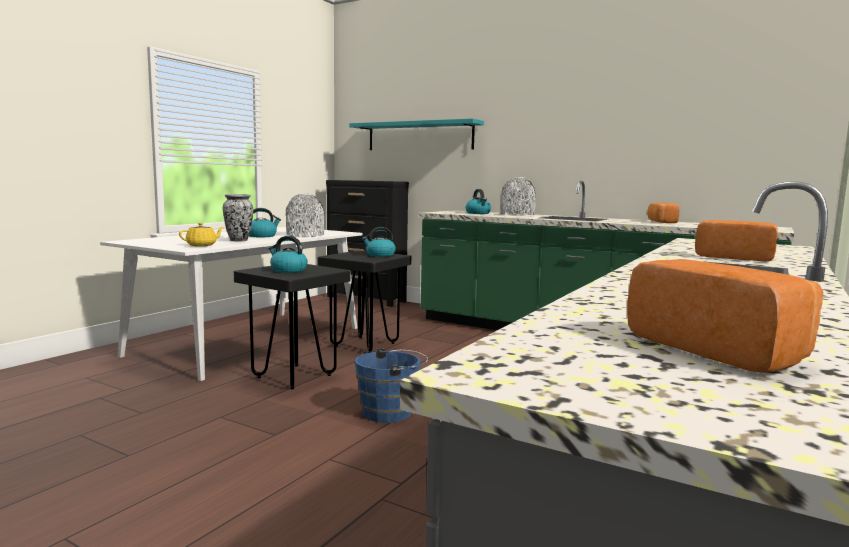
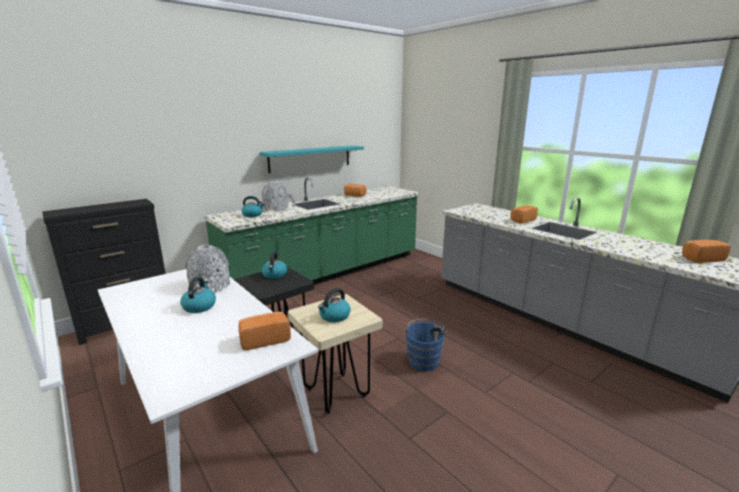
camera: 70 degrees left, 10 degrees up
(202, 245) = (264, 339): yellow teapot -> bread
(239, 240) = (233, 319): vase -> none
(294, 376) = (336, 393): black stool -> beige stool
(419, 136) = (149, 153): turquoise shelf -> turquoise shelf (310, 158)

